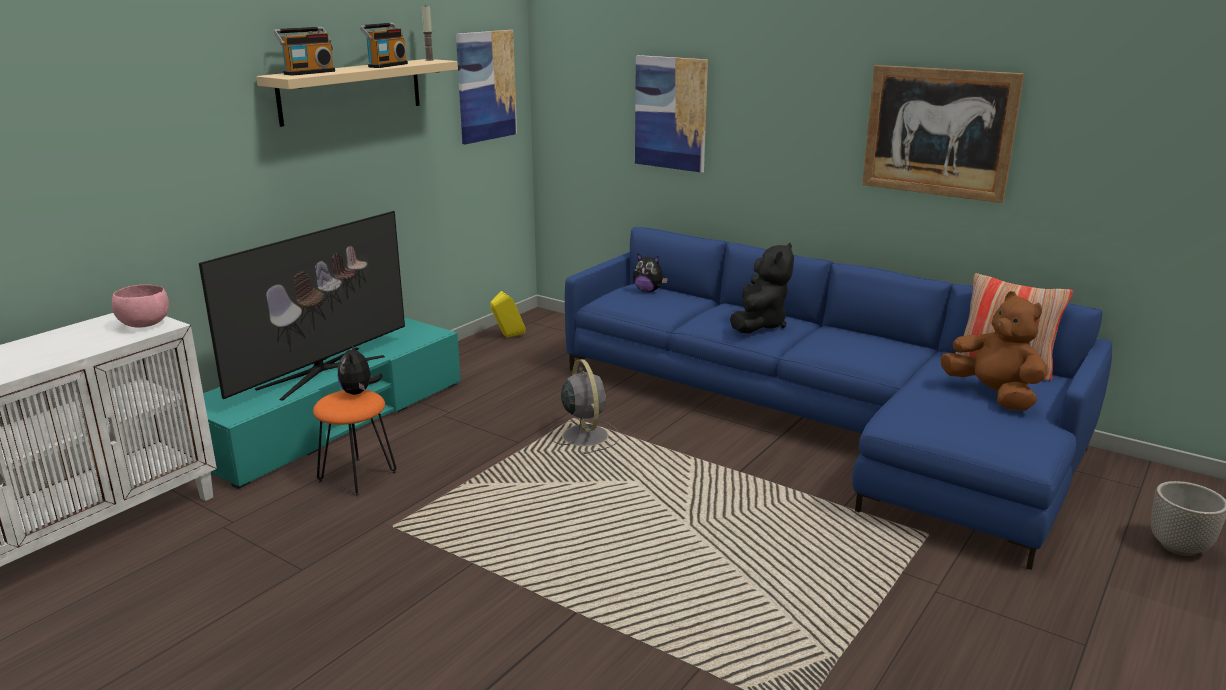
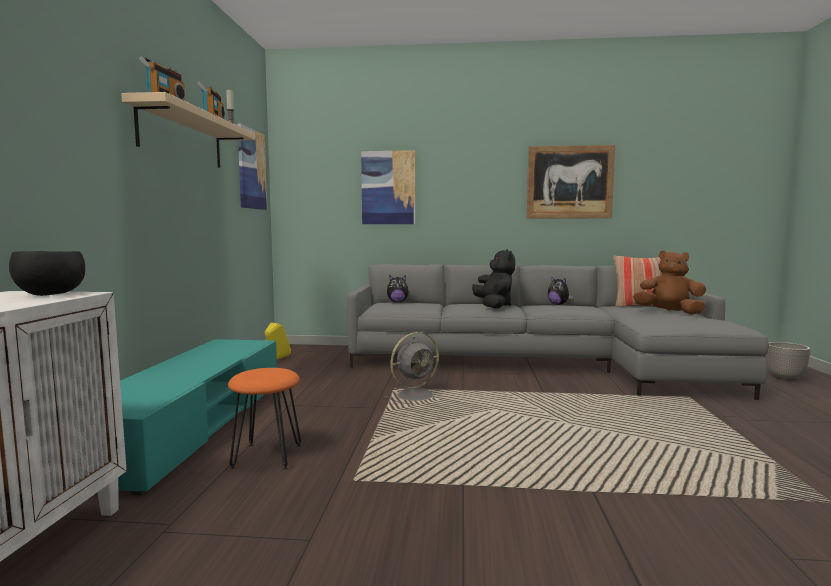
camera: 30 degrees left, 15 degrees down
(144, 325) = (49, 295): pink bowl -> black bowl
(321, 372) = (188, 373): television -> none
(358, 392) = (266, 368): plush toy -> plush toy (558, 304)
(584, 435) = (416, 395): grey fan -> grey fan turned 105 degrees clockwise
(823, 422) = (544, 364): blue sofa -> grey sofa

